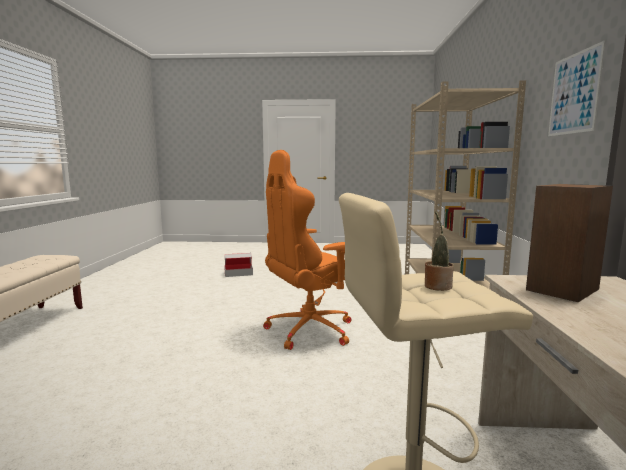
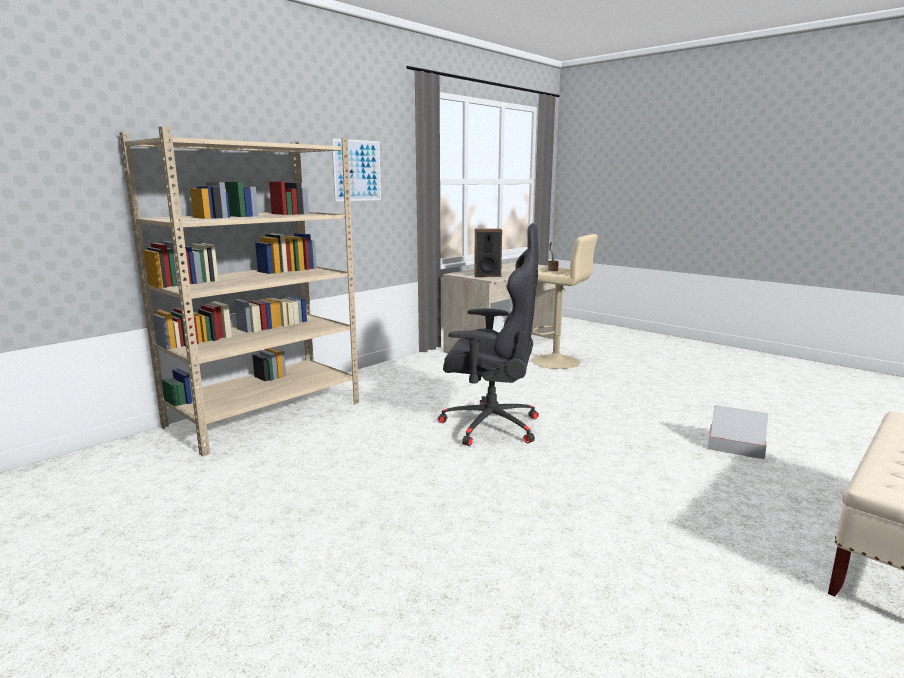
camera: 140 degrees left, 5 degrees up
(238, 273) = (422, 614): cardboard box -> cardboard box (735, 447)
(311, 330) = (489, 426): orange office chair -> black office chair

